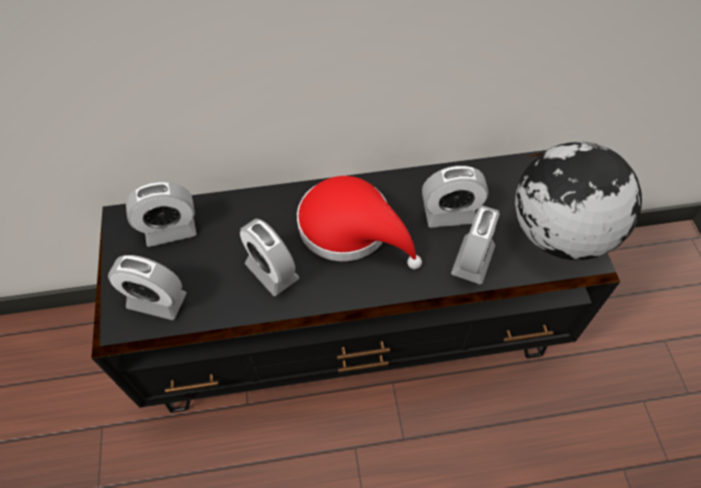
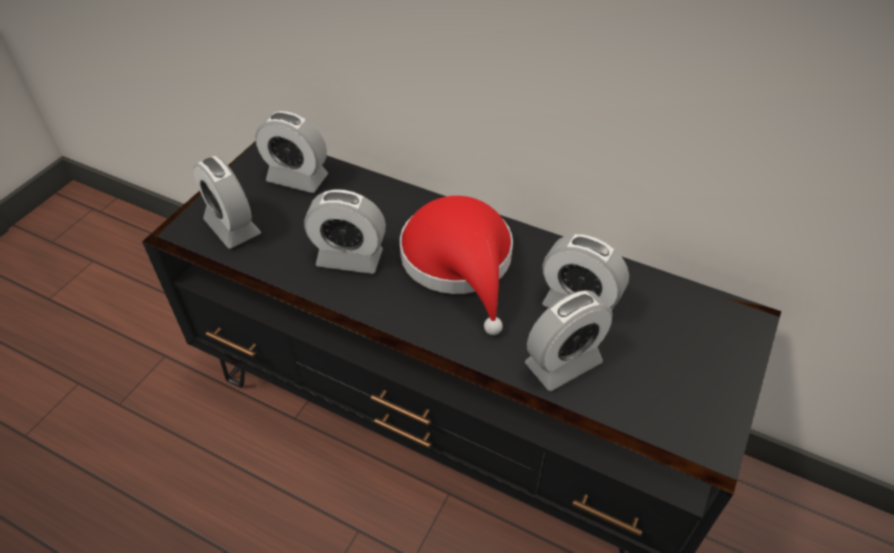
camera: 35 degrees right, 10 degrees down
(272, 271) = (349, 258): alarm clock -> alarm clock turned 75 degrees counterclockwise
(558, 232) = (696, 394): globe -> none

